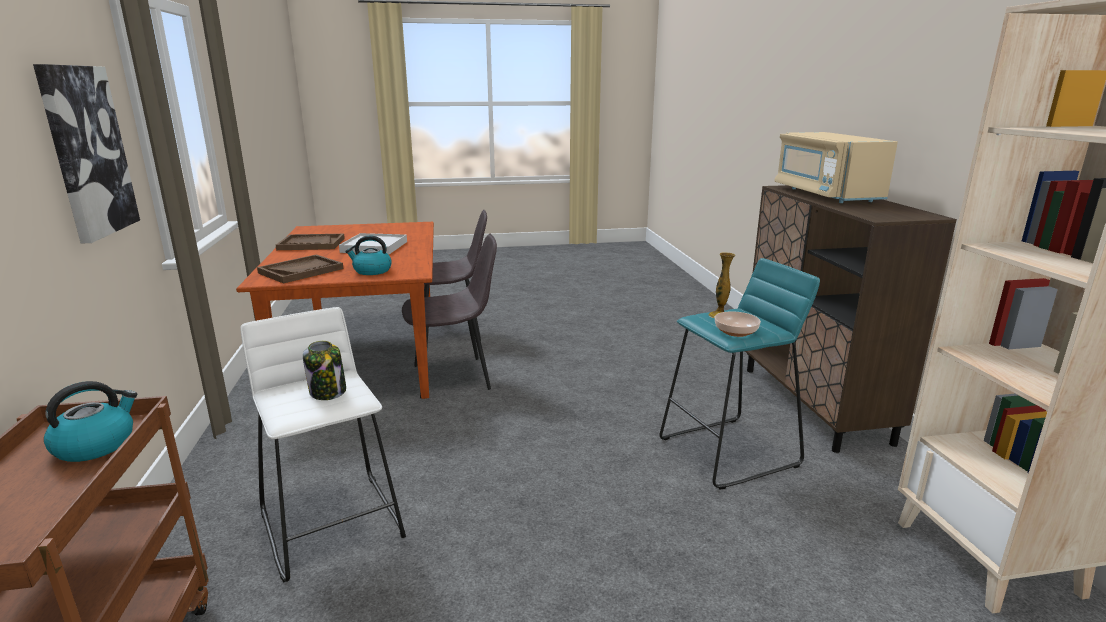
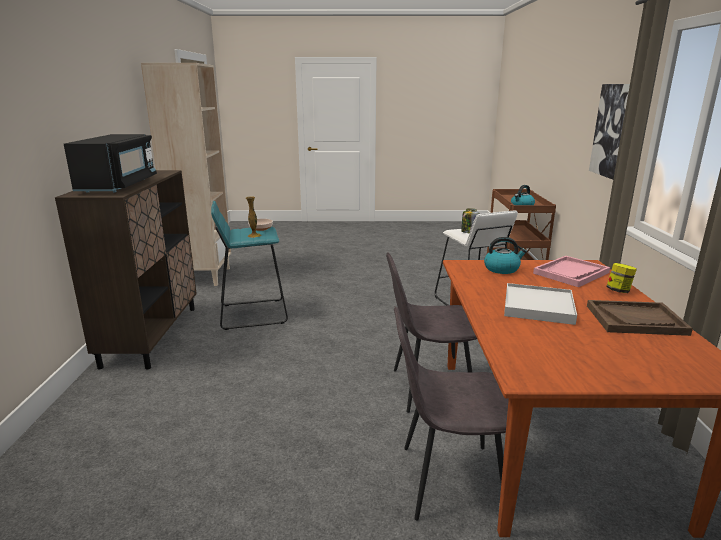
camera: 170 degrees left, 0 degrees up
(284, 259) = (618, 291): none -> jar
(301, 271) = (571, 273): brown tray -> pink tray
(825, 194) = (119, 185): beige microwave -> black microwave

